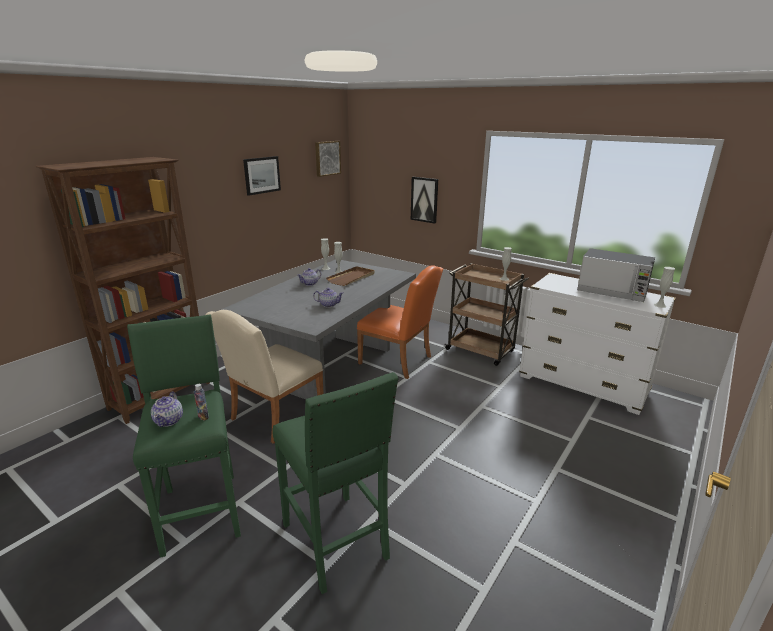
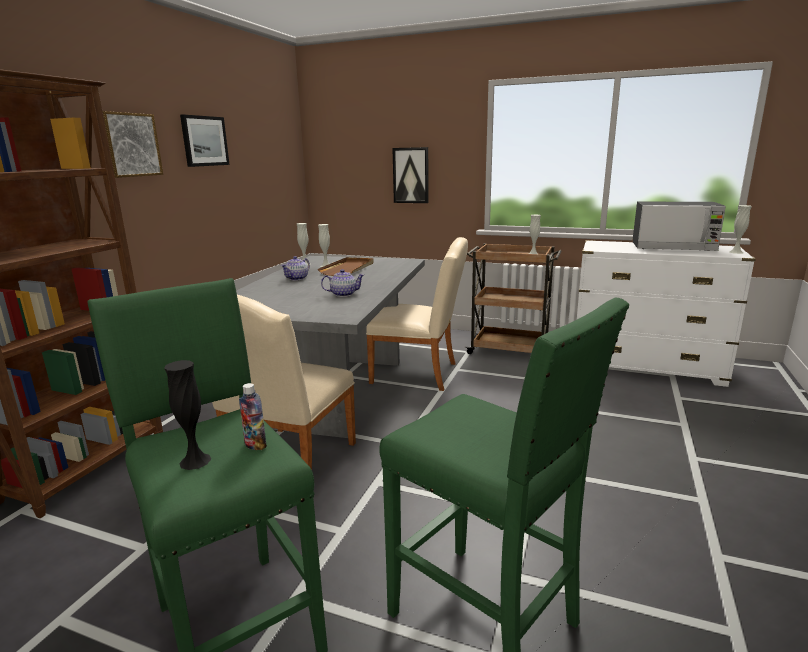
camera: 15 degrees left, 5 degrees down
(169, 420) = (195, 461): teapot -> black vase
(327, 158) = (278, 130): picture -> picture (130, 145)
(399, 361) = (420, 373): orange chair -> beige chair

